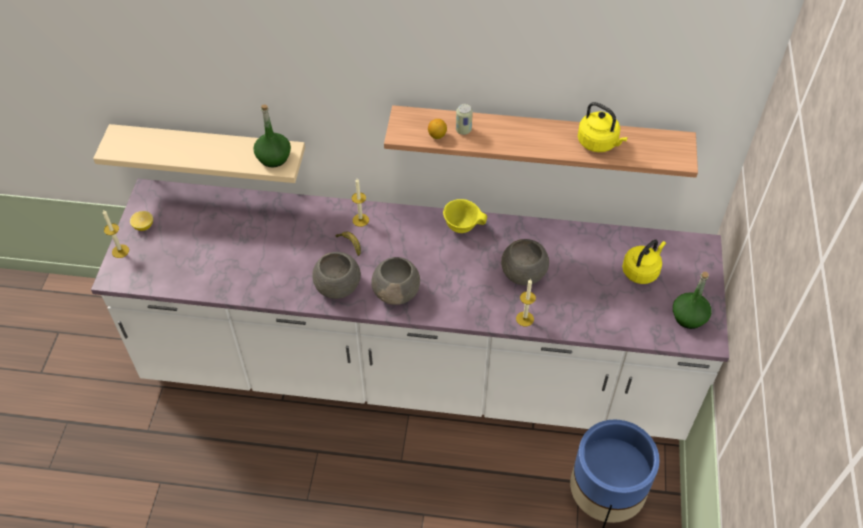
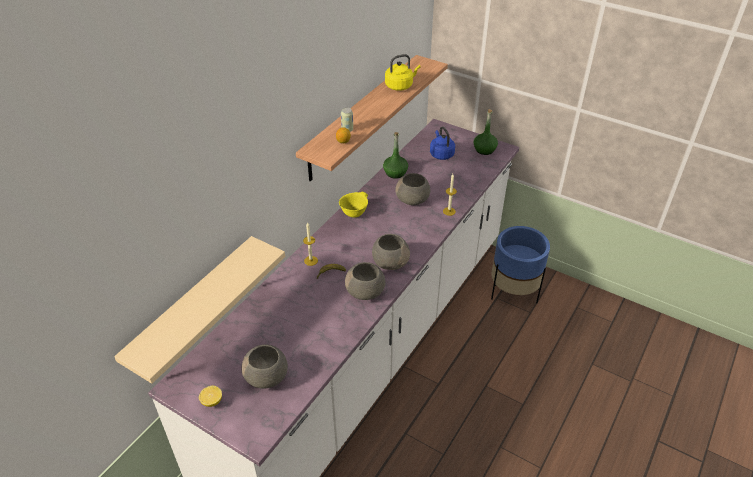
camera: 65 degrees left, 10 degrees down
(120, 251) = (229, 427): candle -> none
(186, 253) = (267, 377): none -> grey bowl
(274, 157) = (254, 256): green bottle -> green bottle (395, 173)
(641, 271) = (441, 154): yellow kettle -> blue kettle

